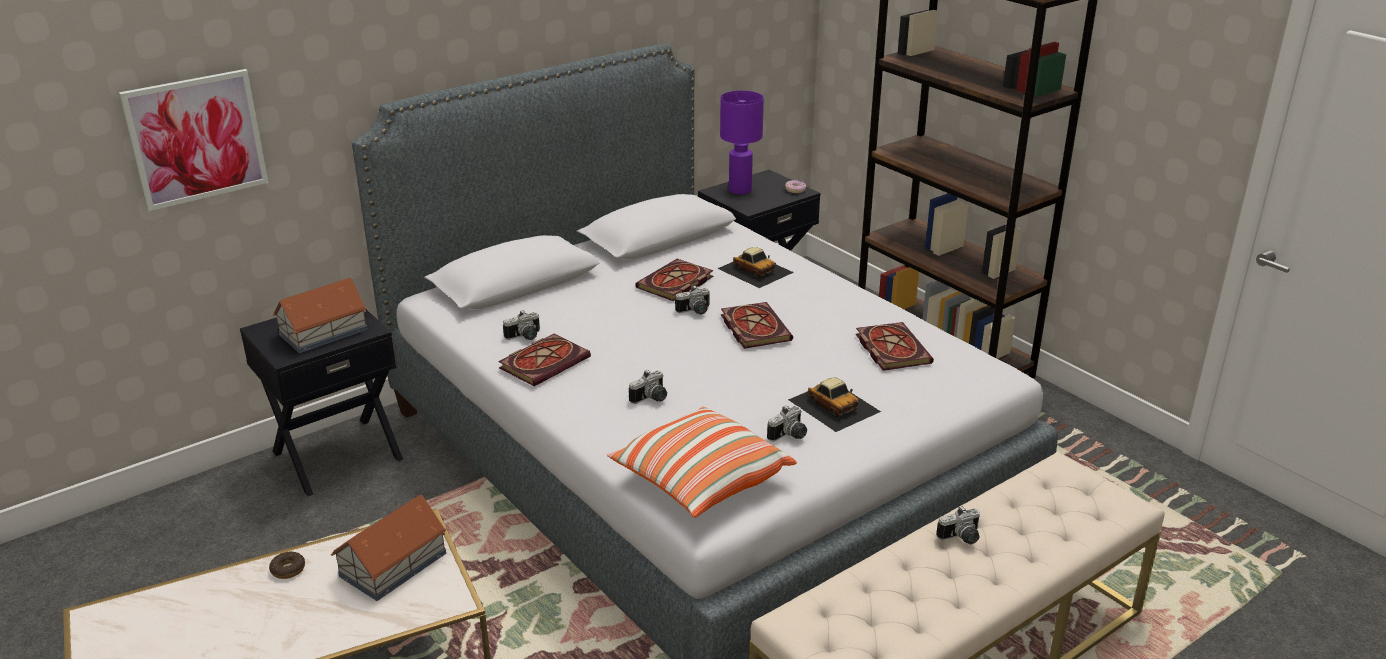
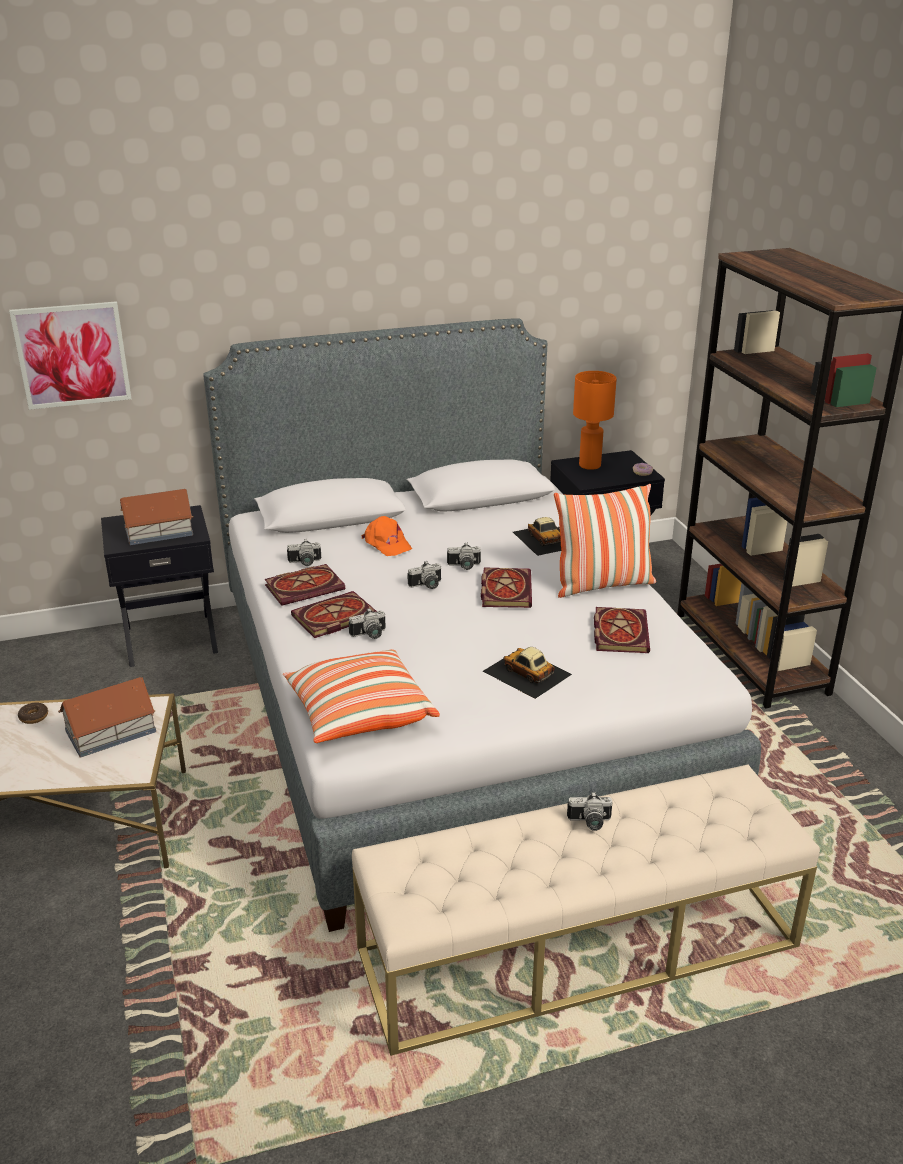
camera: 20 degrees right, 0 degrees up
(598, 302) = (387, 544): none -> orange cap
(675, 284) = (464, 539): book -> book (333, 618)
(740, 190) = (590, 465): purple table lamp -> orange table lamp
(789, 436) = (465, 692): camera -> camera (427, 586)
(834, 405) = (527, 673): toy car -> toy car turned 150 degrees clockwise
(842, 306) = (602, 585): none -> pillow

